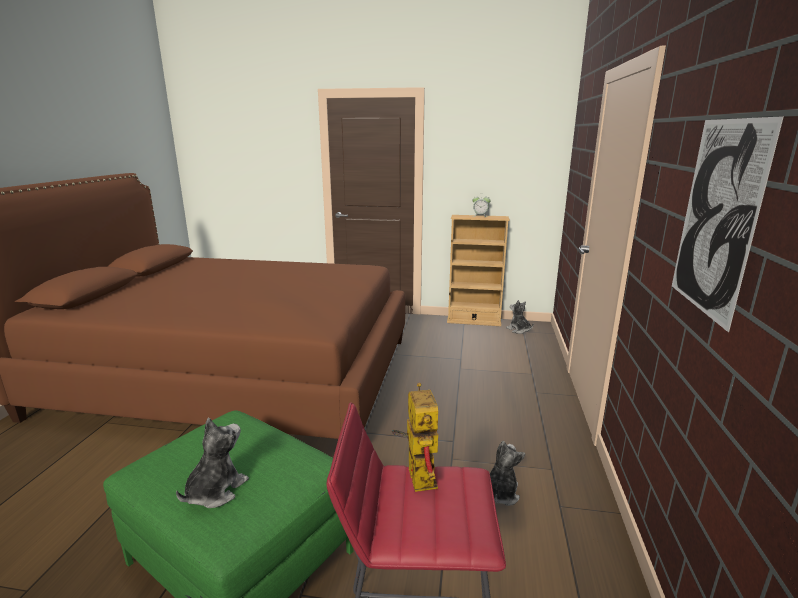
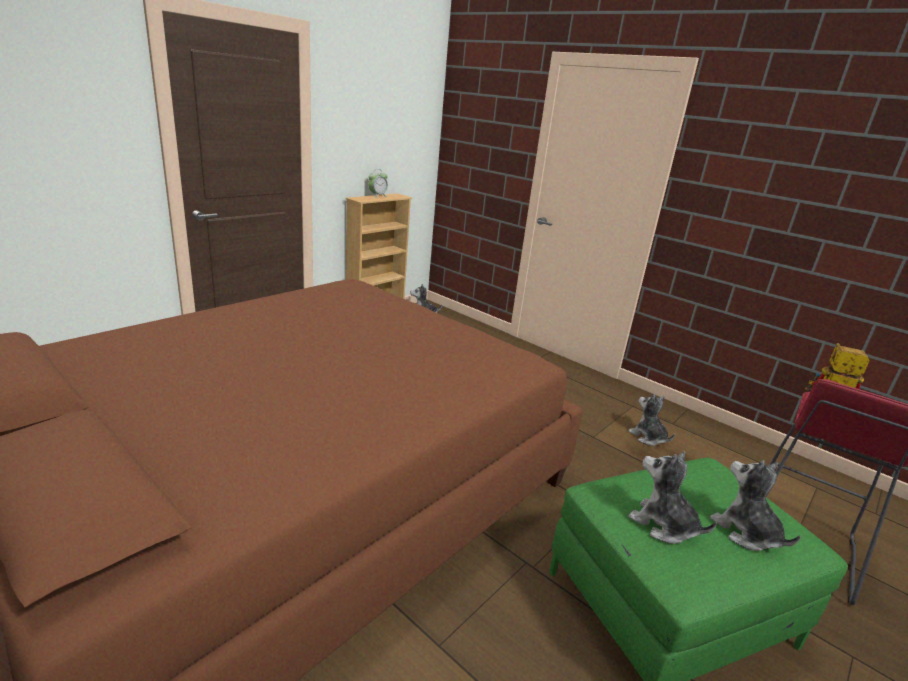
camera: 60 degrees left, 5 degrees up
(201, 448) = (662, 525): none -> plush toy
(716, 218) = (820, 194): picture -> none

